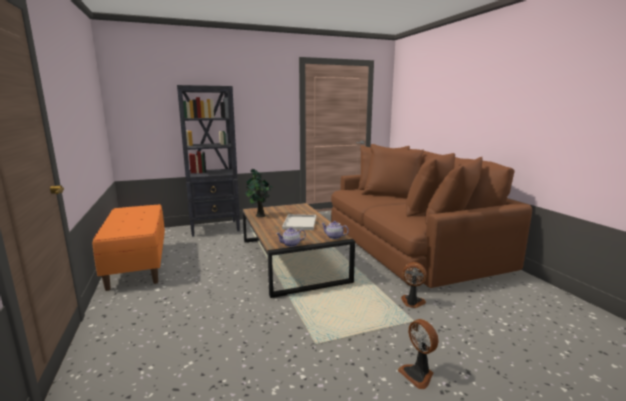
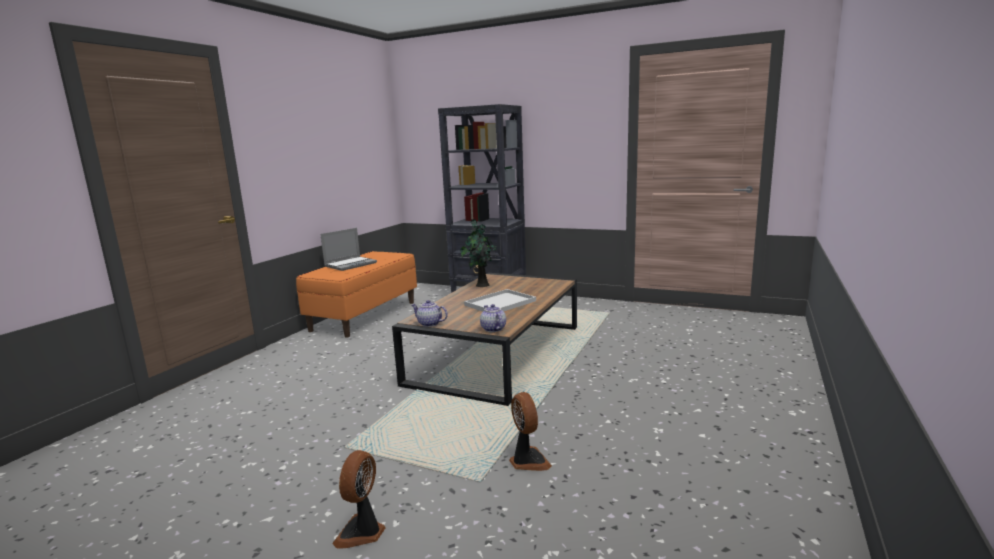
camera: 45 degrees right, 0 degrees up
(125, 221) = (351, 264): none -> laptop
(410, 246) = (698, 391): brown sofa -> none

